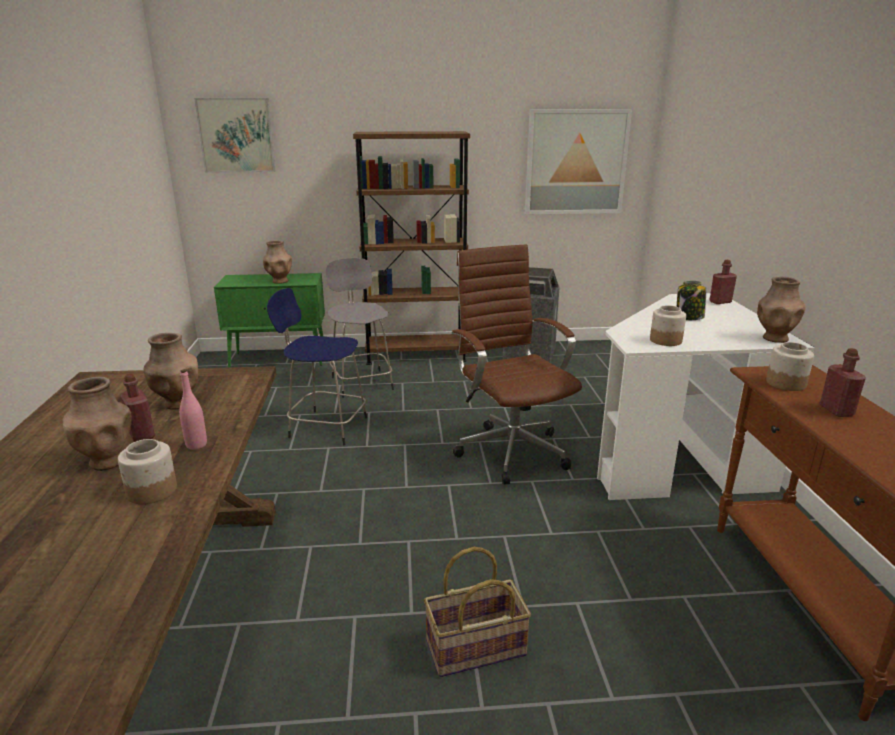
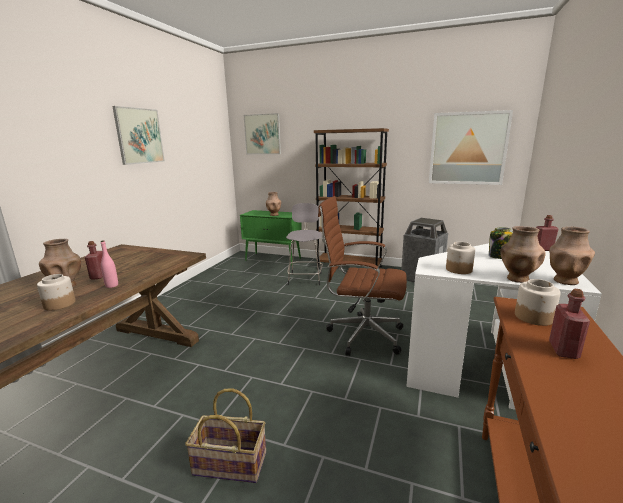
camera: 25 degrees right, 5 degrees down
(59, 155) = (139, 136): none -> picture
(178, 404) = (135, 264): brown vase -> brown vase (517, 279)
(325, 427) = (265, 299): blue stool -> none
(510, 450) = (361, 335): brown office chair -> brown office chair turned 75 degrees counterclockwise

